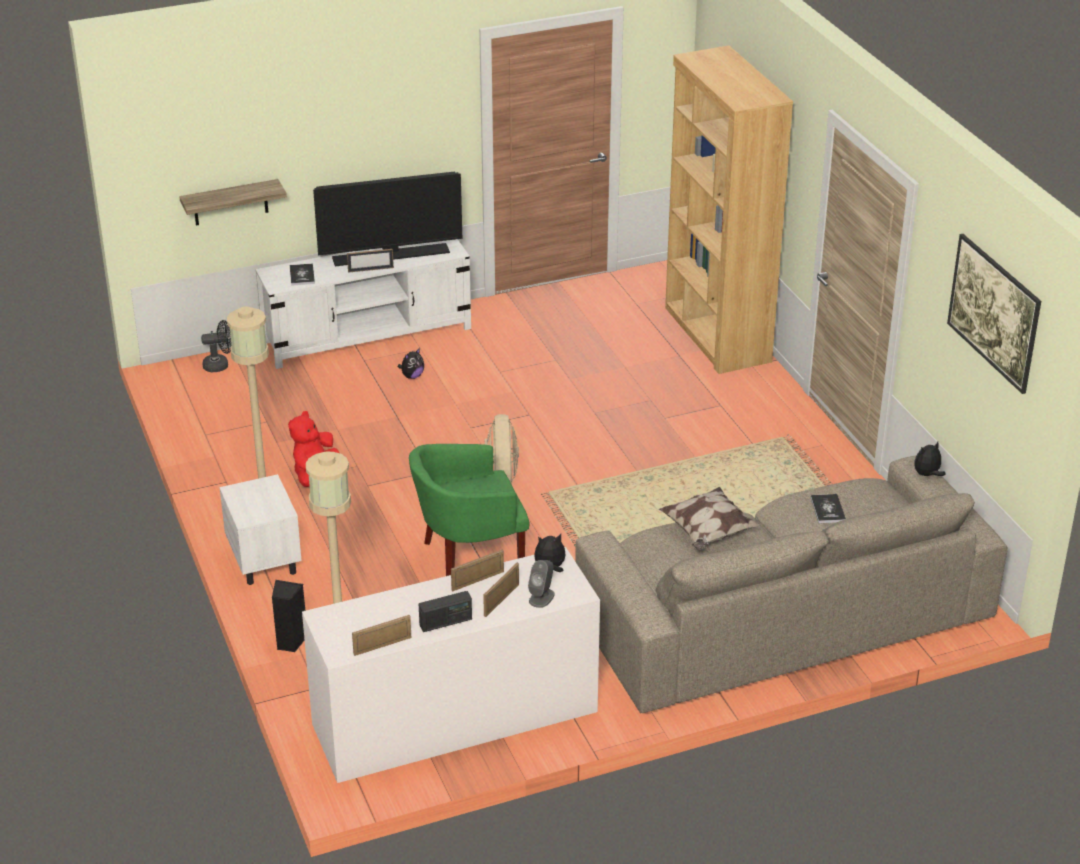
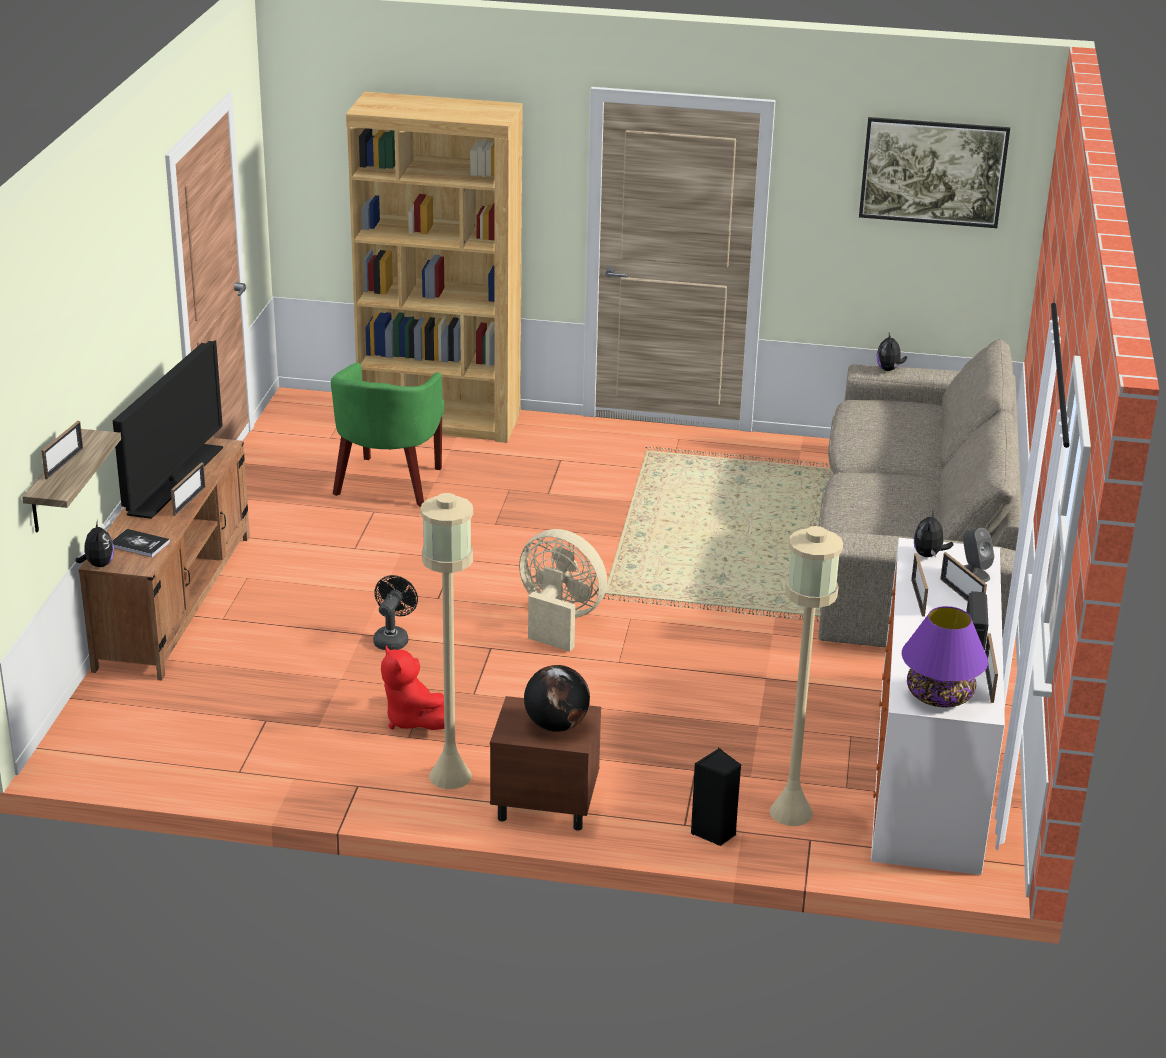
camera: 60 degrees left, 5 degrees down
(220, 365) = (100, 716): black fan -> black fan (393, 638)
(229, 192) = (64, 463): none -> picture frame
(259, 505) = (556, 725): none -> globe
(264, 560) = (543, 805): white nightstand -> brown nightstand
(342, 628) = (939, 696): none -> purple table lamp
(368, 335) = (175, 600): white tv stand -> brown tv stand
(412, 376) = (295, 600): plush toy -> plush toy (98, 565)
(469, 561) = (676, 676): green armchair -> green armchair (388, 484)
(707, 532) = (864, 494): pillow -> none
(828, 509) = (881, 432): book -> none

